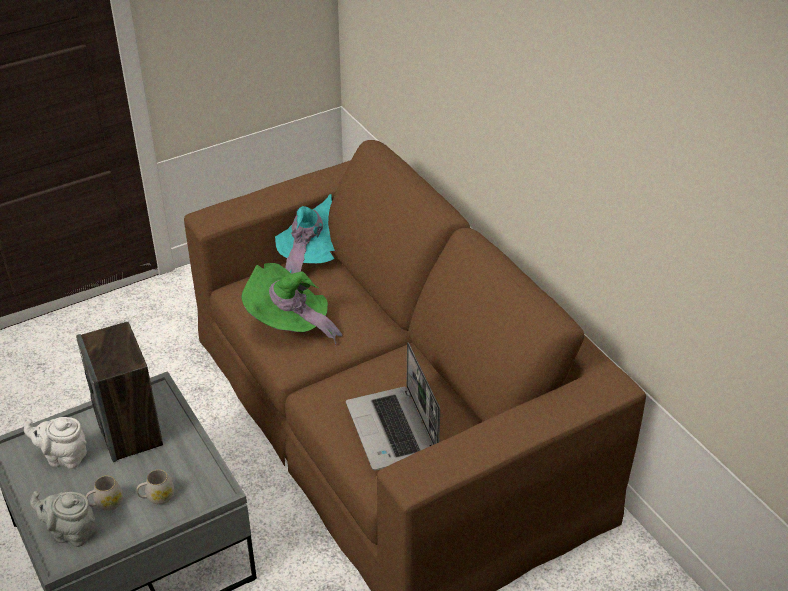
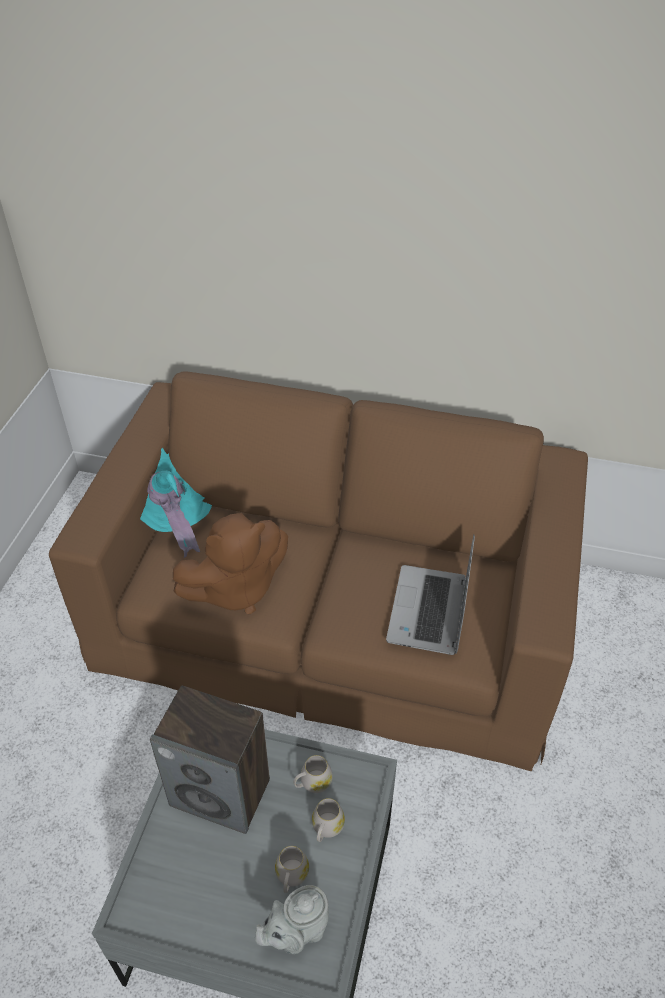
camera: 45 degrees left, 5 degrees up
(64, 457) = (193, 872): white teapot -> none
(183, 467) = (312, 783): none -> white mug
(290, 325) = (235, 588): green hat -> brown plush toy
(393, 430) = (429, 612): laptop -> laptop turned 75 degrees clockwise

